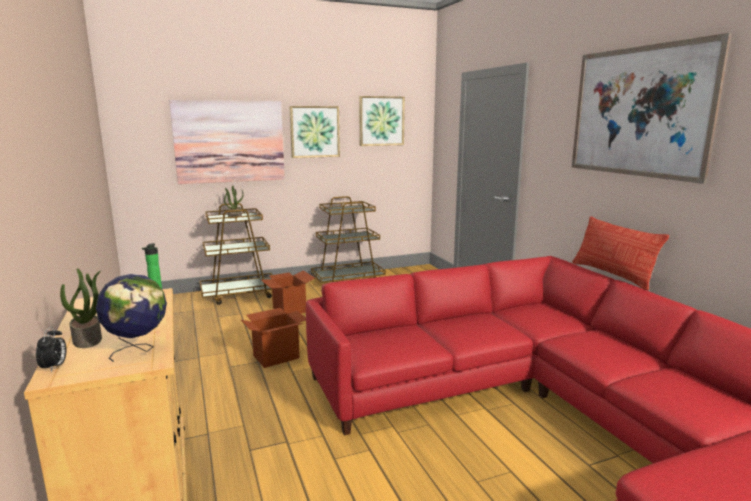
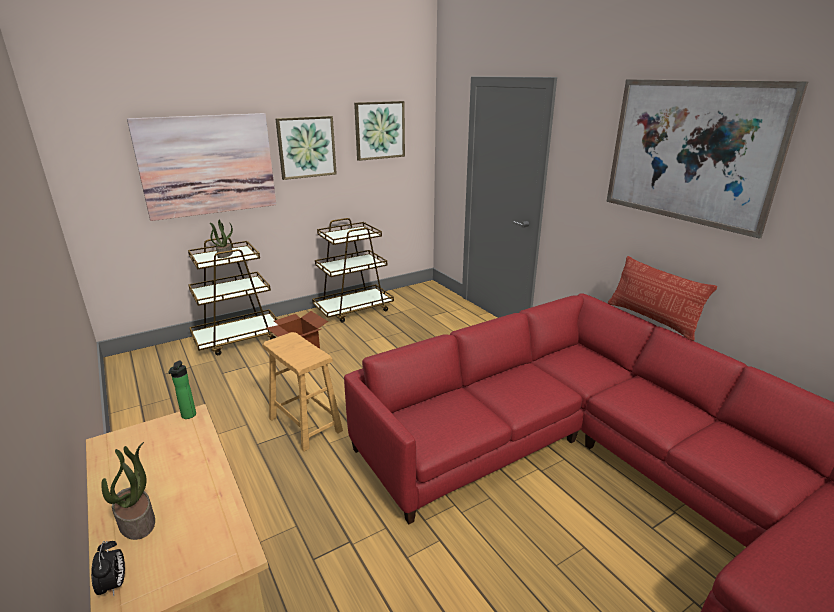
camera: 10 degrees left, 10 degrees up
(138, 350) = (211, 535): globe -> none
(276, 357) = (305, 424): cardboard box -> brown stool

